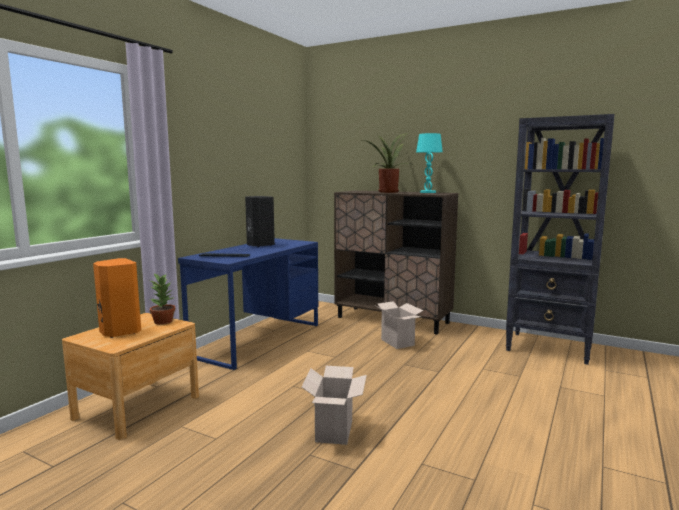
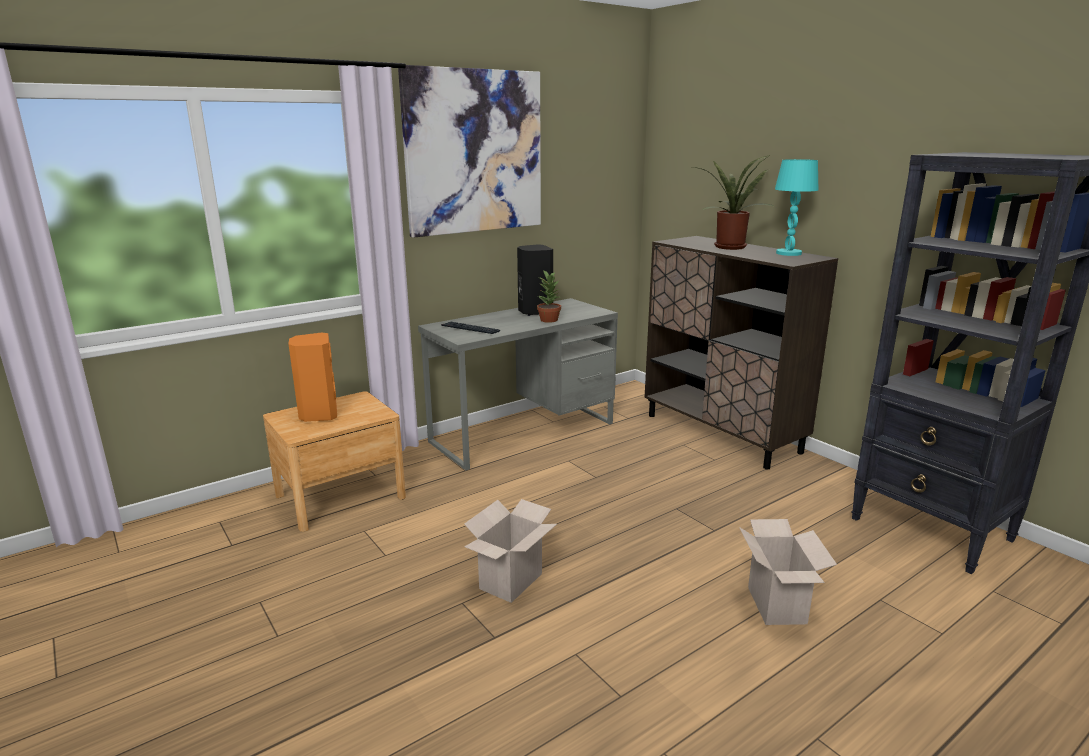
camera: 25 degrees right, 10 degrees up
(163, 321) = (370, 407): potted plant -> potted plant (549, 320)
(211, 125) = (474, 152): none -> picture
(258, 339) = (523, 432): blue desk -> grey desk
(399, 342) = (698, 472): cardboard box -> cardboard box (779, 606)

